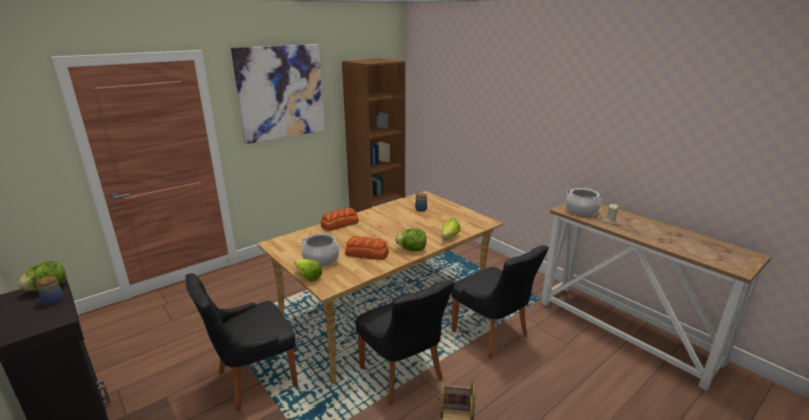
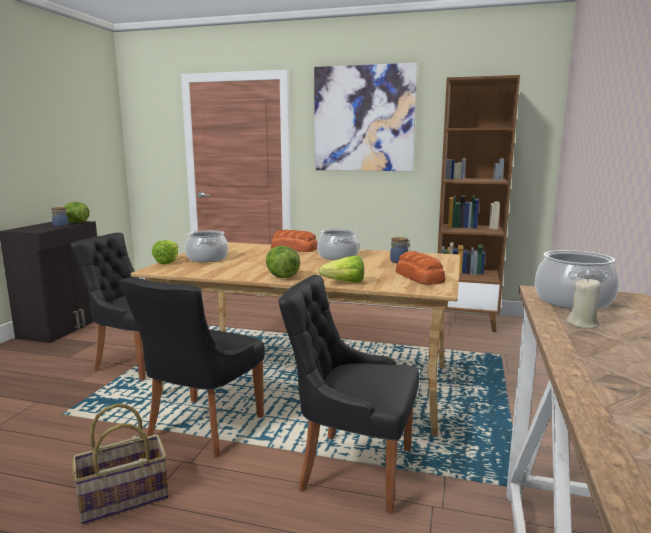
camera: 55 degrees right, 10 degrees down
(367, 254) = (243, 266): bread -> bread (419, 277)
(384, 219) = (337, 256): none -> cooking pot
(492, 335) = (352, 468): black chair -> black chair turned 90 degrees clockwise

